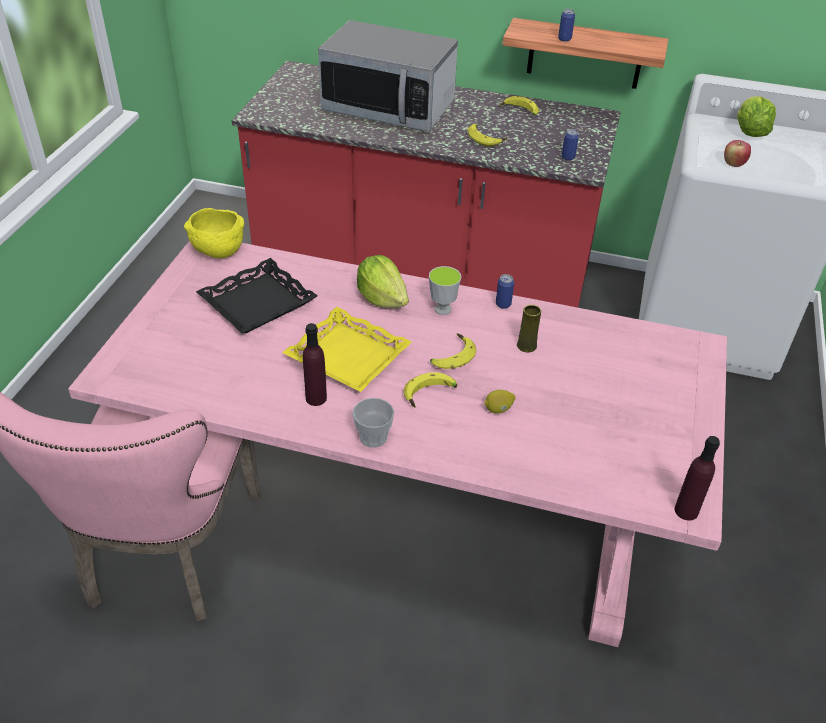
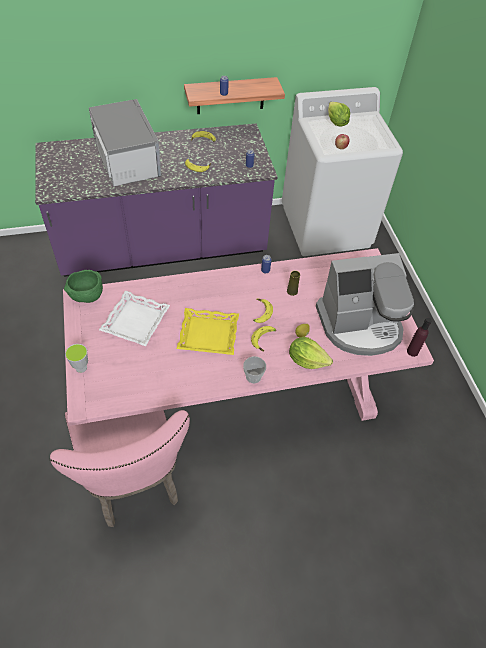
camera: 30 degrees left, 10 degrees up
(217, 252) = (86, 297): yellow bowl -> green bowl
(257, 302) = (135, 321): black tray -> white tray
(316, 398) = (209, 367): purple bottle -> none
(382, 298) = (201, 291): lettuce -> lettuce (306, 360)
(388, 108) = (127, 161): microwave -> microwave turned 105 degrees counterclockwise
(423, 271) = (163, 247): red counter -> purple counter
(442, 309) = (237, 285): cup -> cup (81, 368)
(612, 434) = (360, 325): none -> coffee machine

